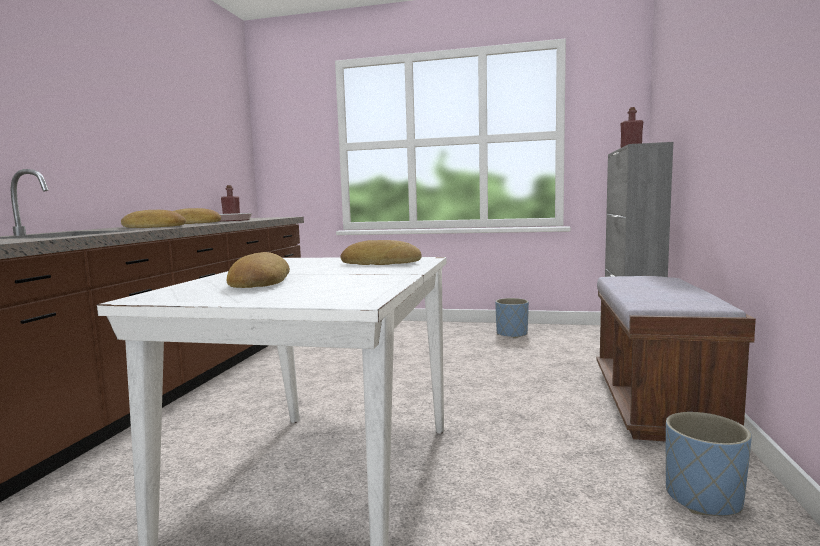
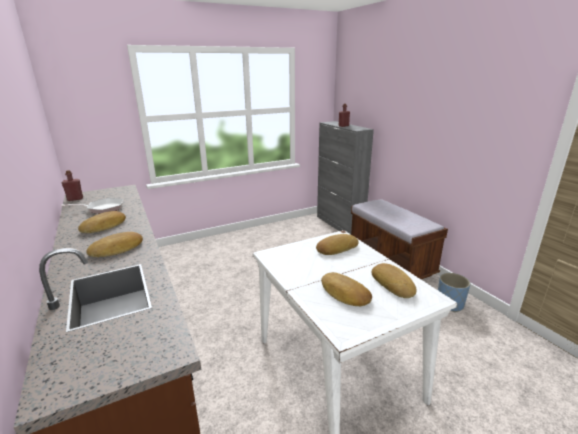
camera: 40 degrees left, 15 degrees up
(346, 286) = (393, 284): none -> bread
(512, 334) = (281, 233): blue planter -> none

